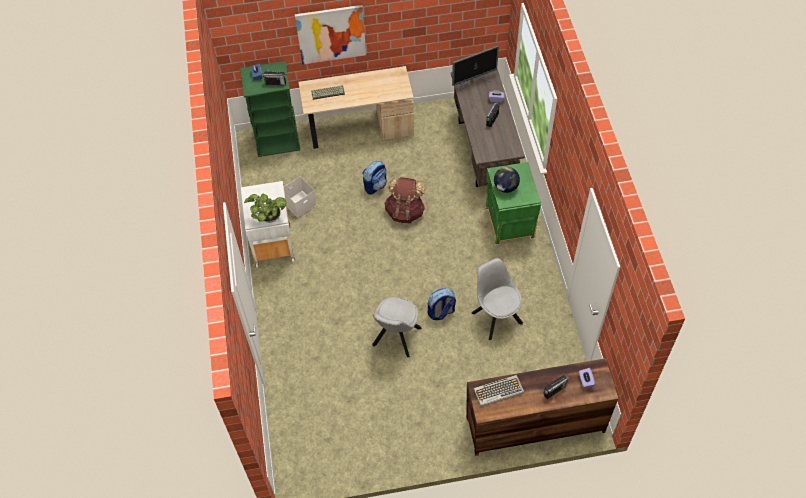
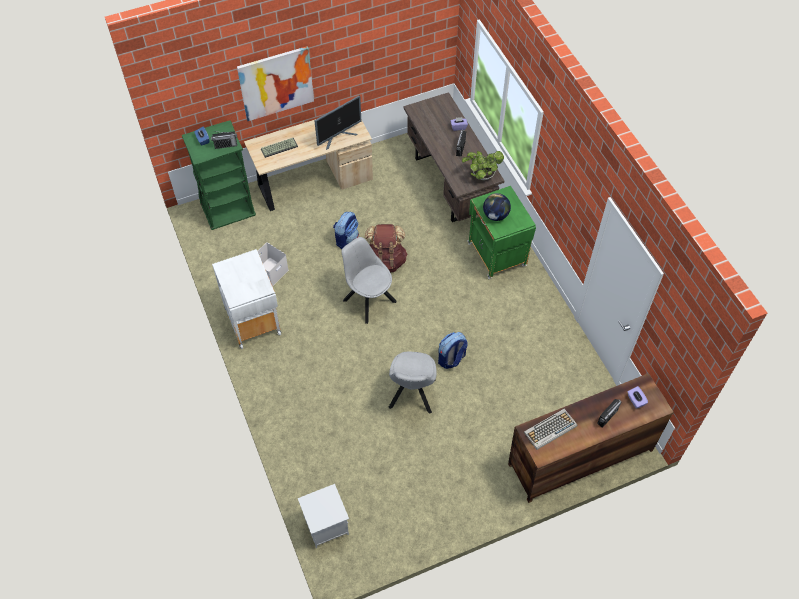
camera: 15 degrees left, 0 degrees up
(268, 217) = (252, 291): potted plant -> potted plant (481, 176)
(288, 437) = (325, 525): none -> grey nightstand
(473, 80) = (429, 111): monitor -> monitor (338, 137)
(496, 317) = (509, 353): grey chair -> grey chair (368, 300)

